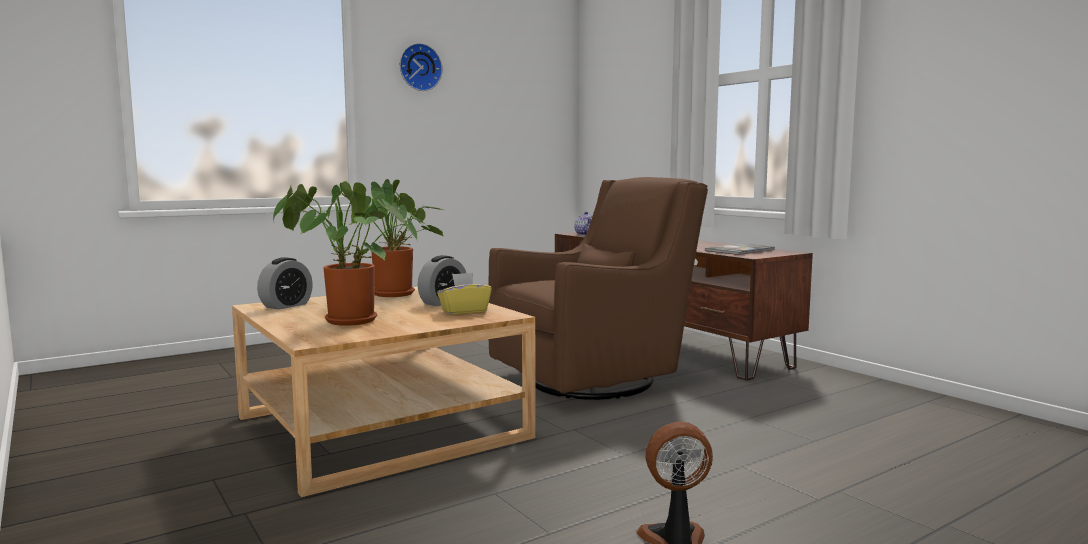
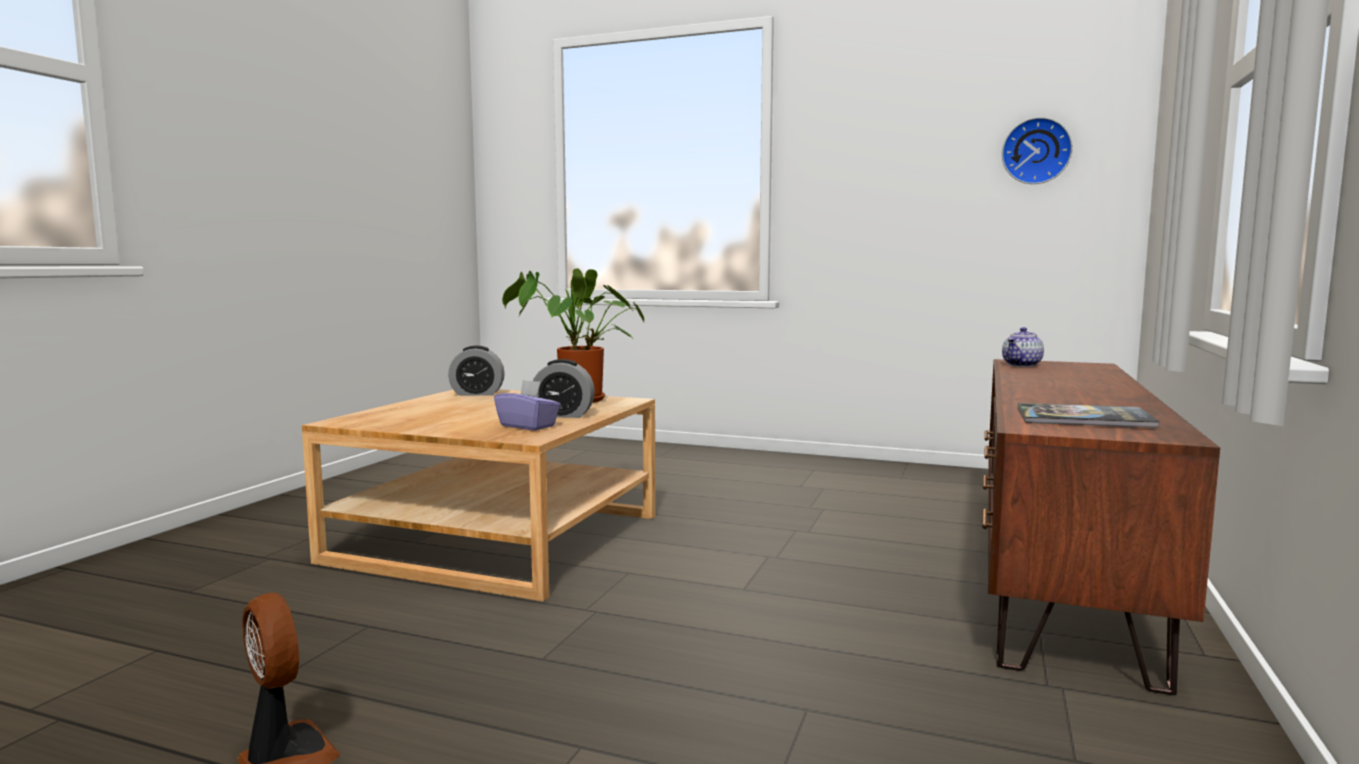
camera: 55 degrees right, 0 degrees up
(344, 321) = (429, 413): potted plant -> none
(419, 67) = (858, 126): wall clock -> wall clock (1036, 151)
(464, 311) = (528, 426): yellow tissue box -> purple tissue box
(595, 379) = (799, 575): brown armchair -> none

